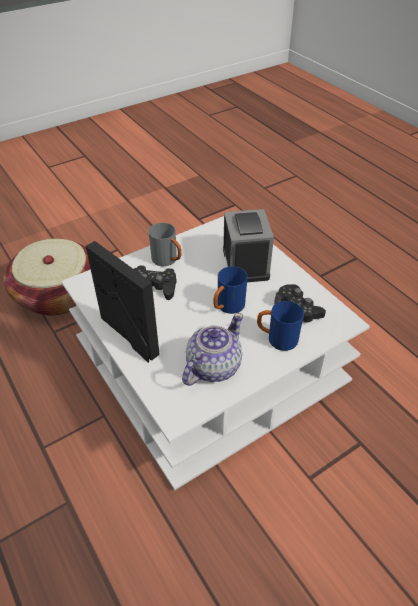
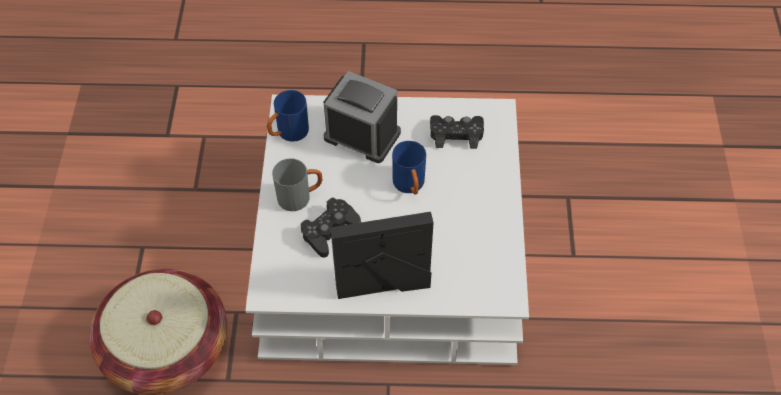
camera: 55 degrees left, 10 degrees up
(212, 367) = (473, 240): teapot -> none
(276, 339) = (478, 173): blue mug -> blue mug (288, 133)

